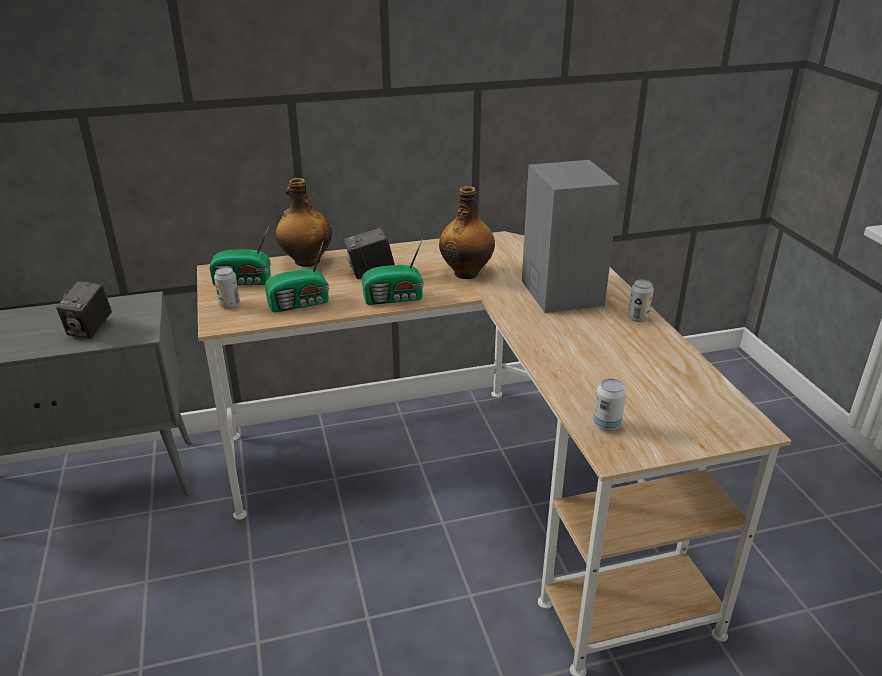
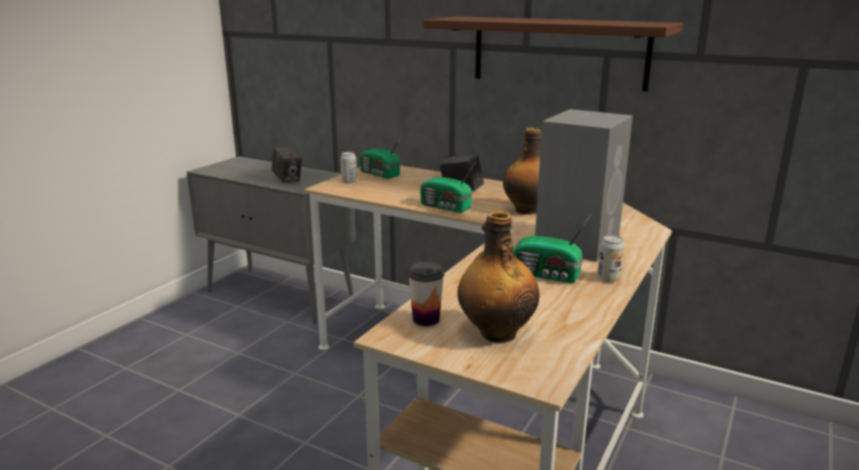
camera: 45 degrees right, 10 degrees down
(90, 329) = (287, 179): camera -> camera turned 90 degrees counterclockwise
(300, 304) = (386, 192): radio -> radio (547, 275)
(306, 261) = (435, 175): bottle -> bottle (496, 333)
(428, 92) = (558, 52): none -> brown shelf
(606, 424) = (426, 319): can -> cup

